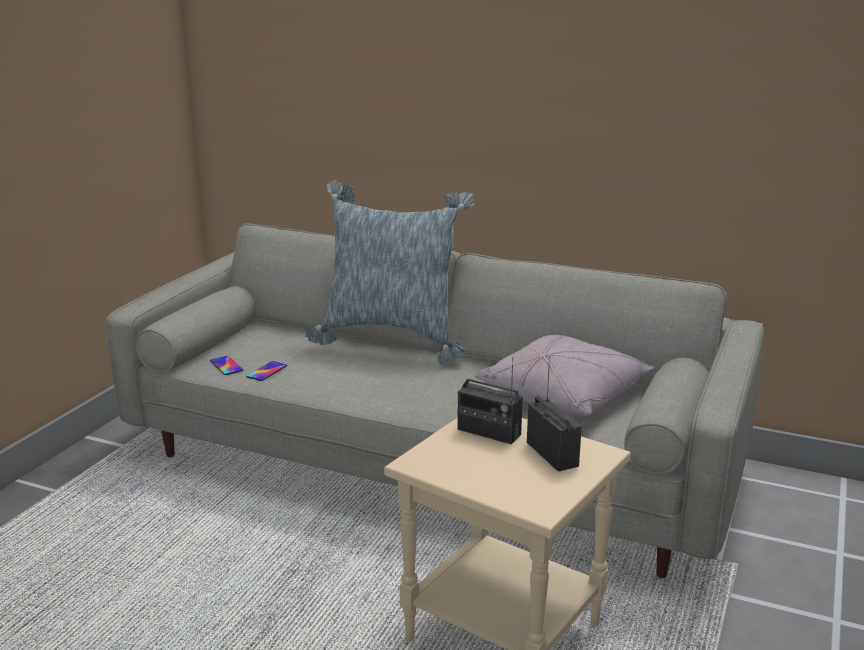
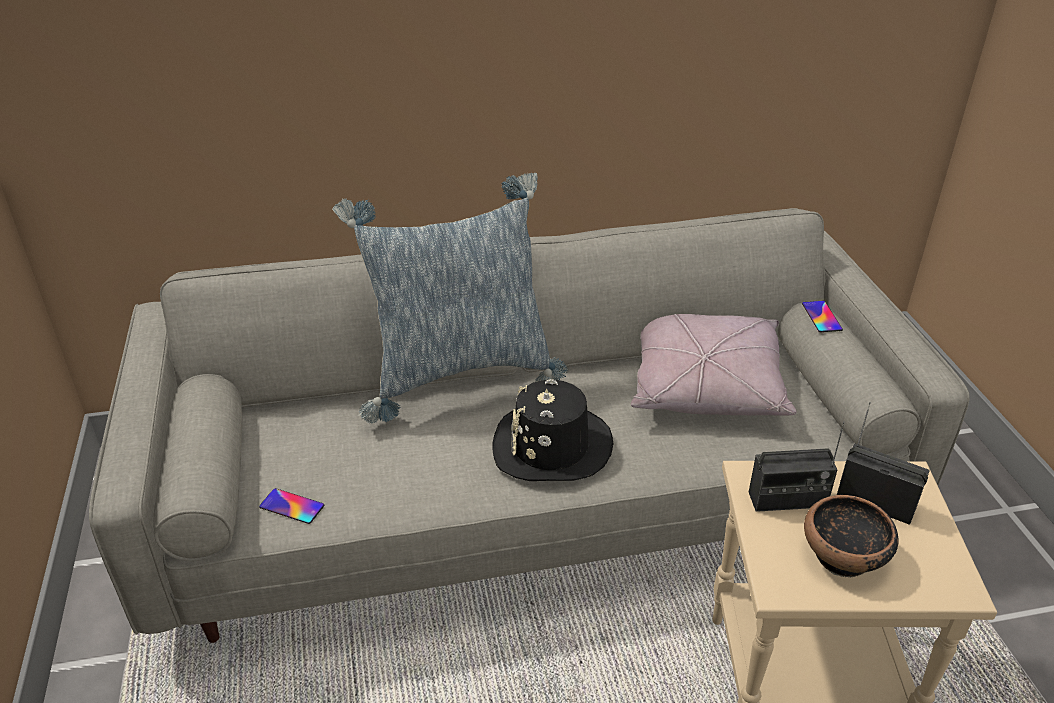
camera: 35 degrees left, 15 degrees up
(266, 371) = (356, 492): phone -> phone (821, 317)
(408, 389) = (551, 447): none -> black hat
(482, 467) = (844, 556): none -> bowl

